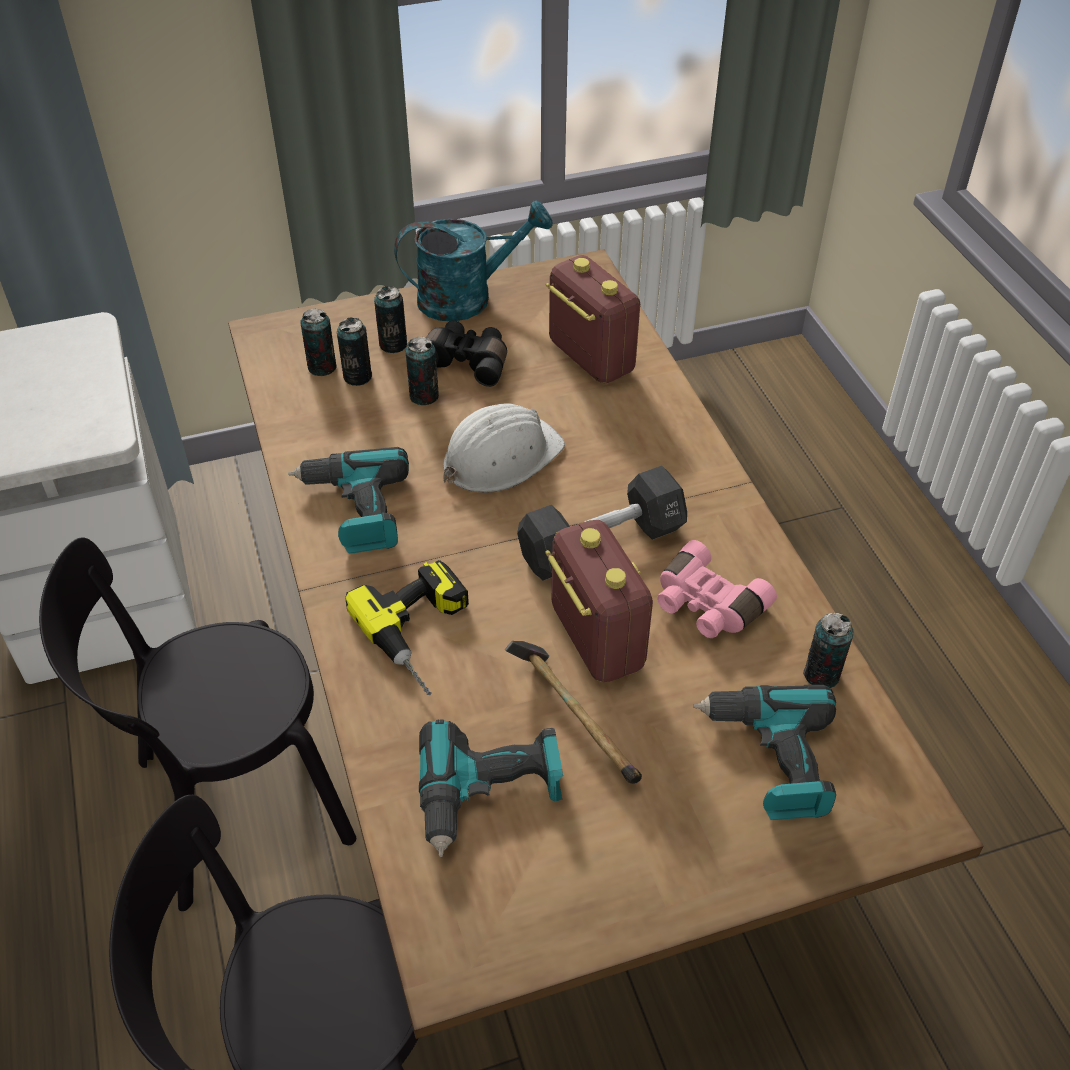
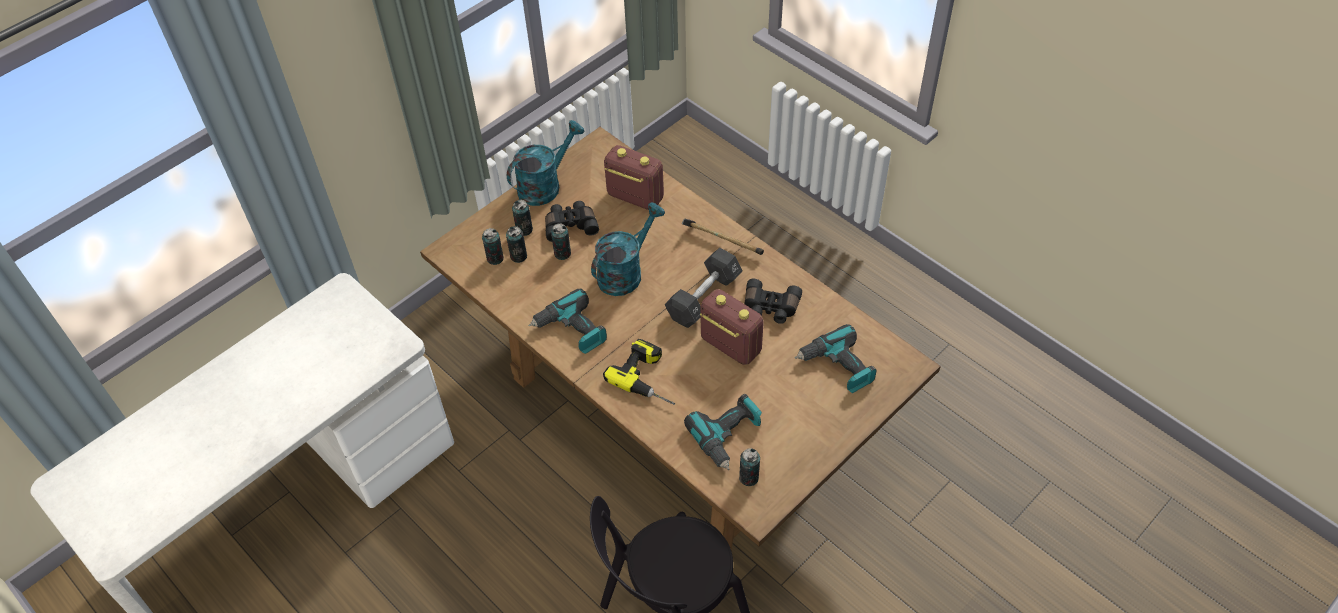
camera: 25 degrees left, 5 degrees up
(232, 804) = (536, 517): black chair -> none
(500, 457) = (625, 272): white hard hat -> turquoise watering can
(573, 719) = (743, 387): hammer -> hammer (720, 242)
(706, 605) = (770, 308): pink binoculars -> black binoculars
(821, 675) = (838, 319): can -> can (748, 478)

